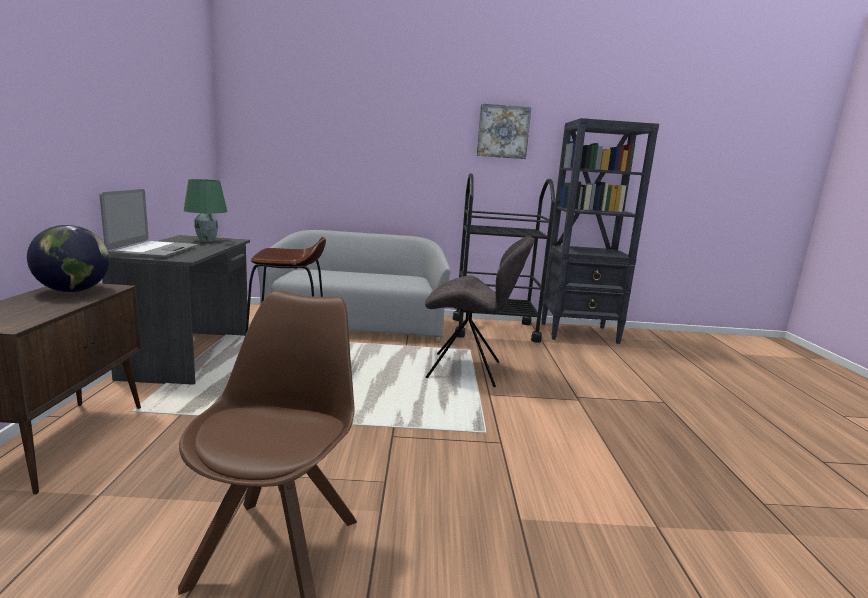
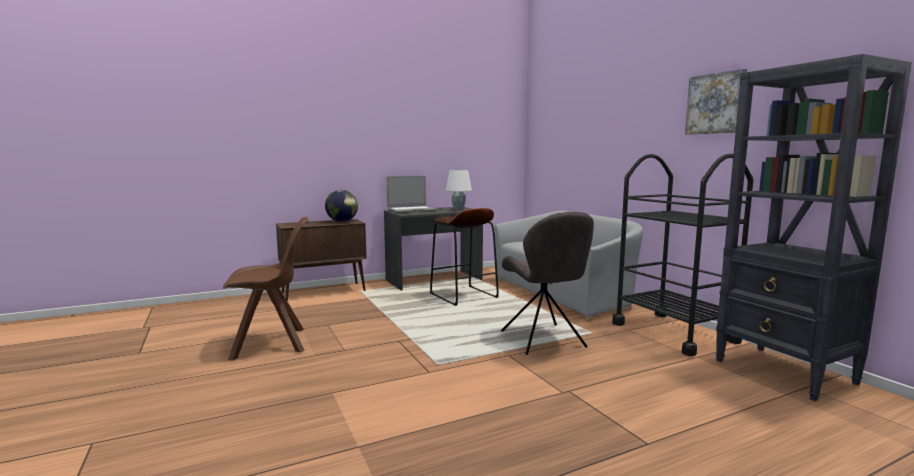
camera: 65 degrees right, 5 degrees down
(207, 240) = (458, 209): green table lamp -> white table lamp

